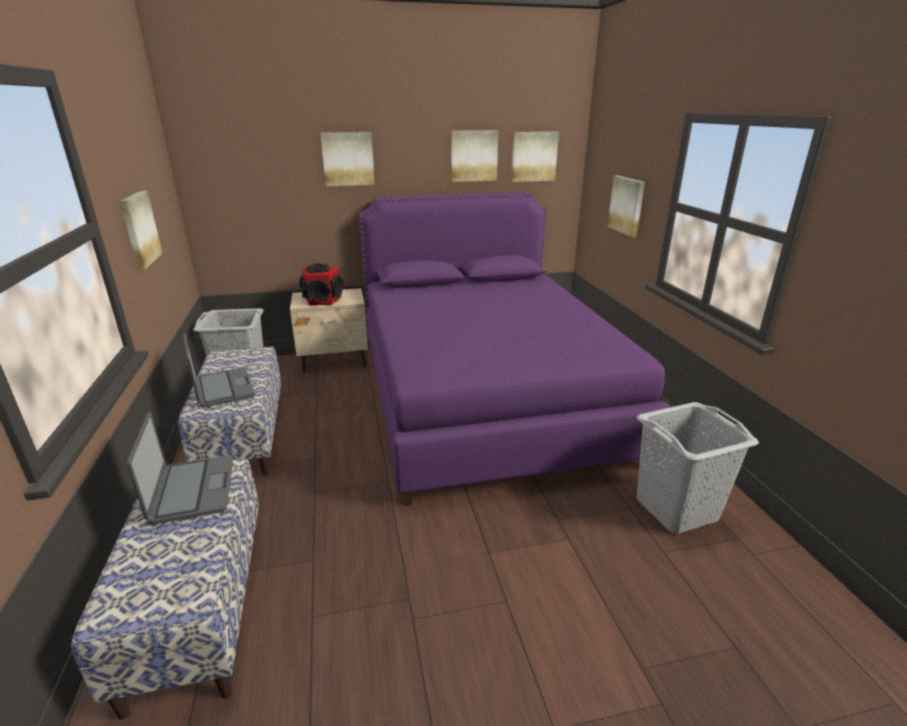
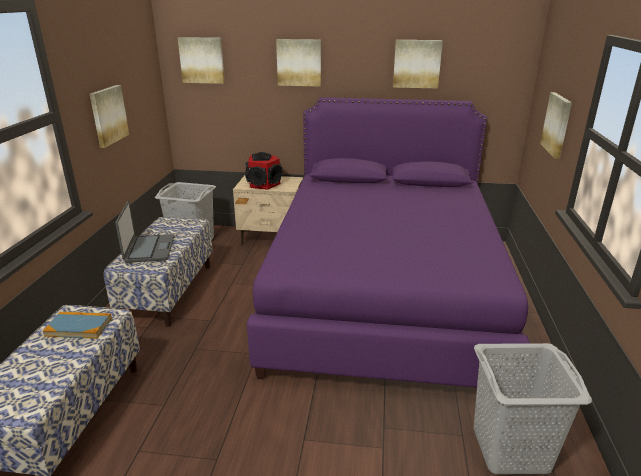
camera: 20 degrees right, 0 degrees up
(192, 490) = (79, 327): laptop -> book
(533, 156) = (479, 66): picture -> picture (202, 60)

